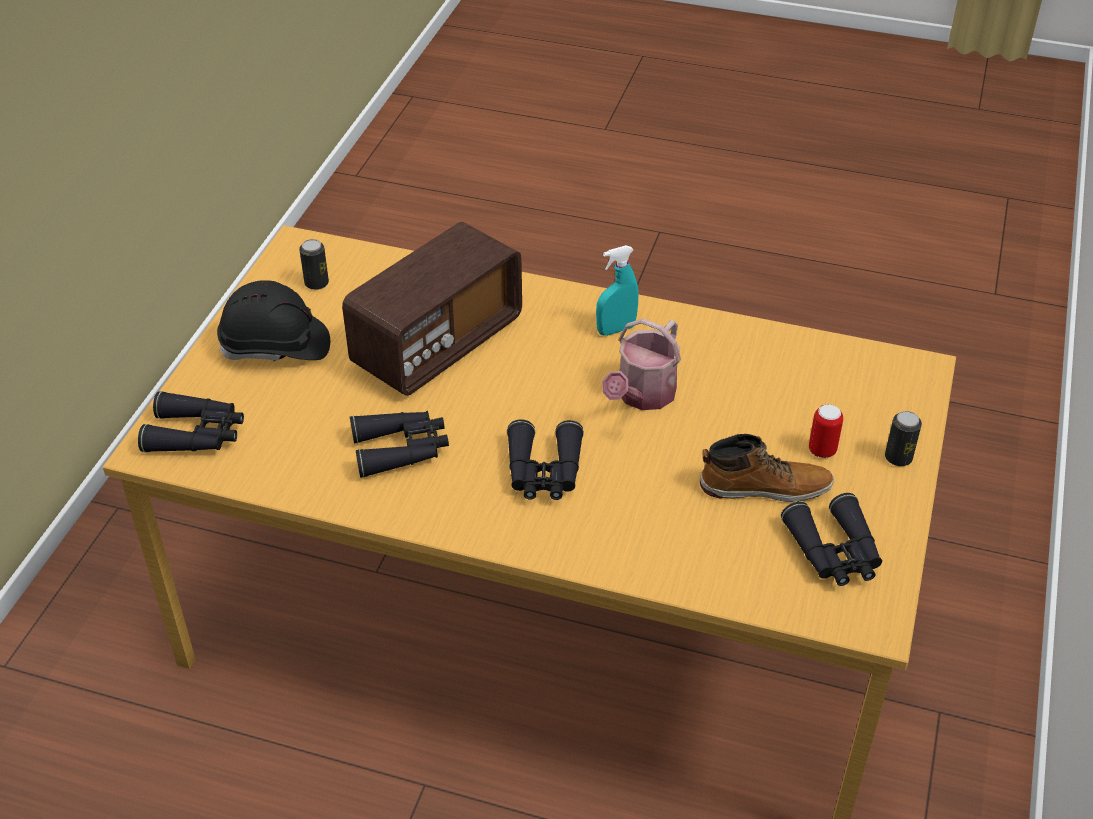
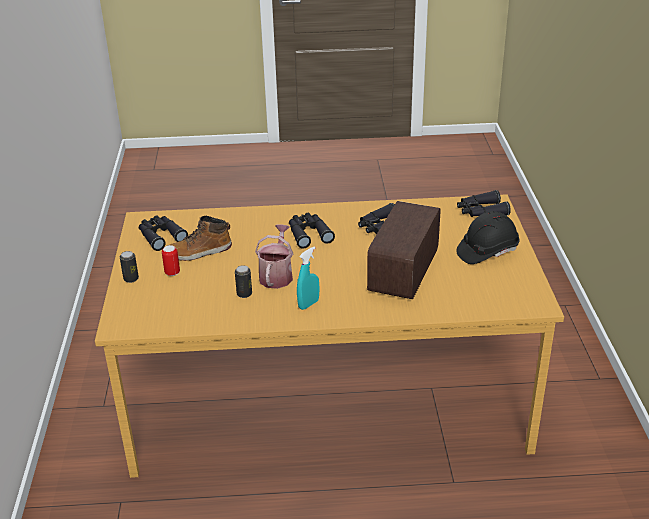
camera: 160 degrees right, 10 degrees down
(316, 283) = (502, 286): can -> can (244, 294)

